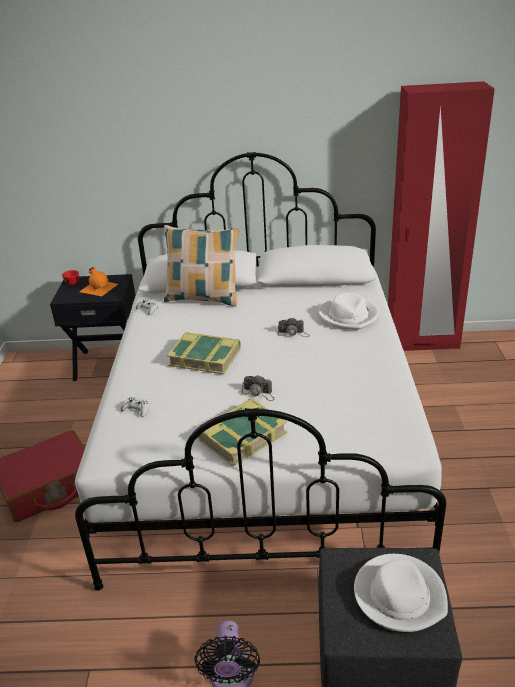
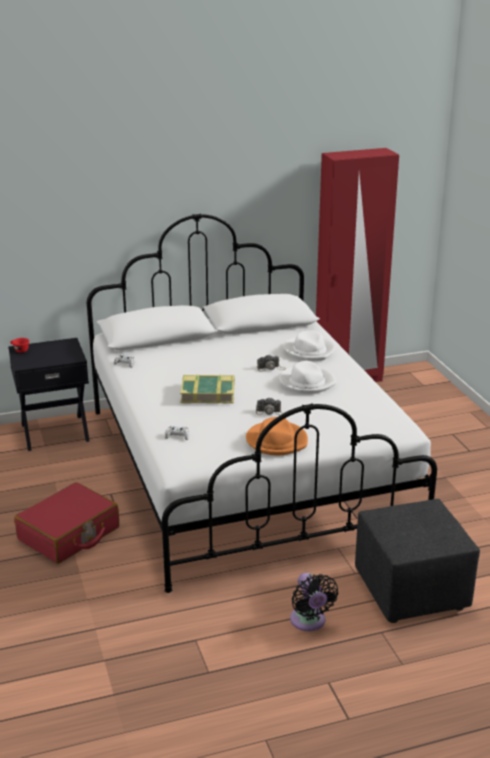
camera: 20 degrees left, 5 degrees down
(98, 287) = (53, 352): orange bottle -> none
(203, 298) = (171, 350): pillow -> none
(241, 436) = (276, 441): book -> orange hat
(399, 595) = (427, 525): white hat -> white hat (306, 382)

